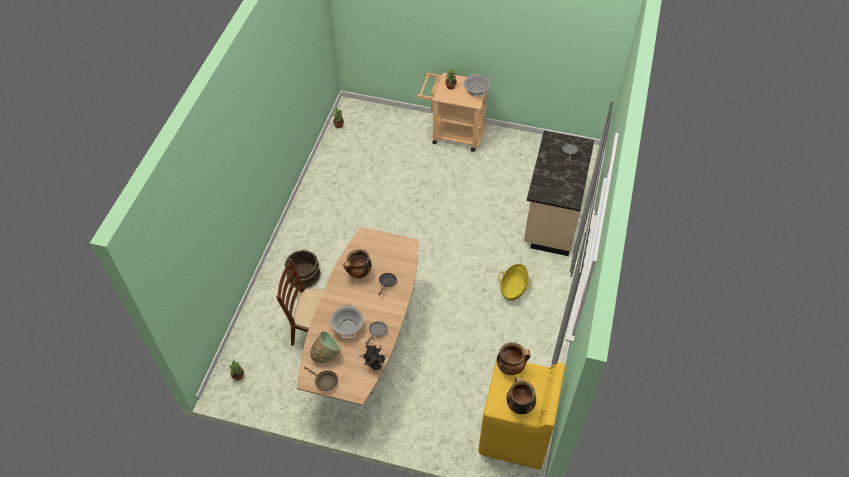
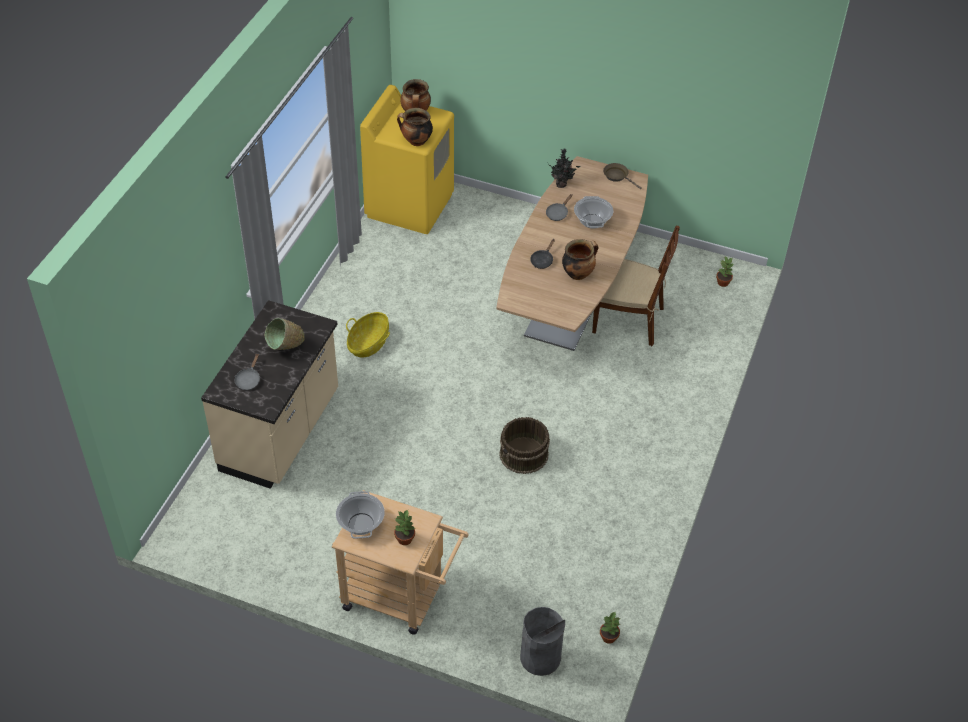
camera: 175 degrees left, 5 degrees down
(303, 275) = (654, 387): brown bucket -> brown bucket (524, 455)
(326, 354) = (617, 199): green bowl -> green bowl (285, 348)
(375, 114) = (540, 657): none -> grey trash can

